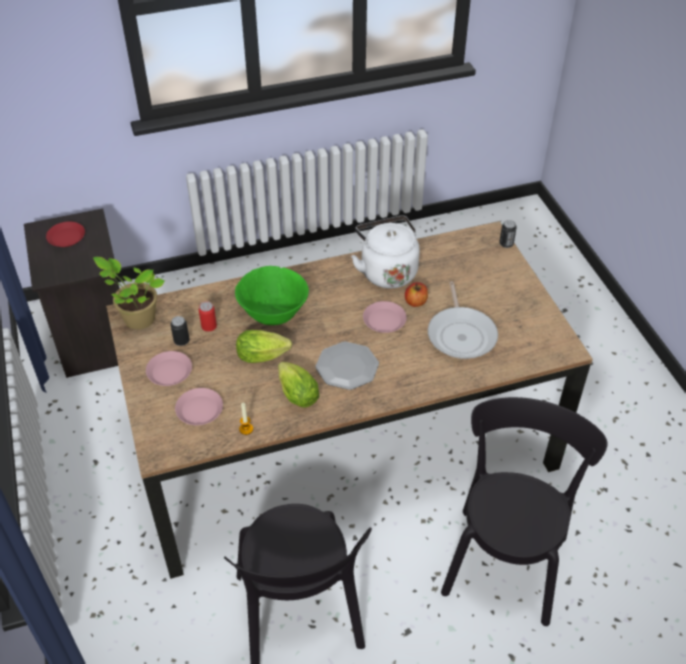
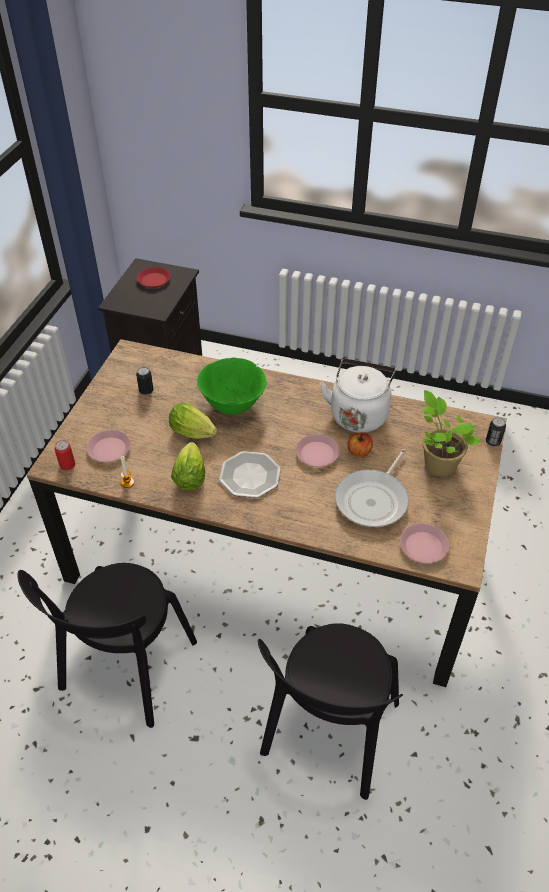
camera: 35 degrees right, 0 degrees up
(137, 318) = (132, 358): potted plant -> potted plant (438, 463)
(169, 371) = (116, 409): pink plate -> pink plate (423, 546)
(209, 326) = (176, 389): can -> can (67, 465)
(506, 559) = (328, 734): black chair -> black chair turned 150 degrees clockwise

